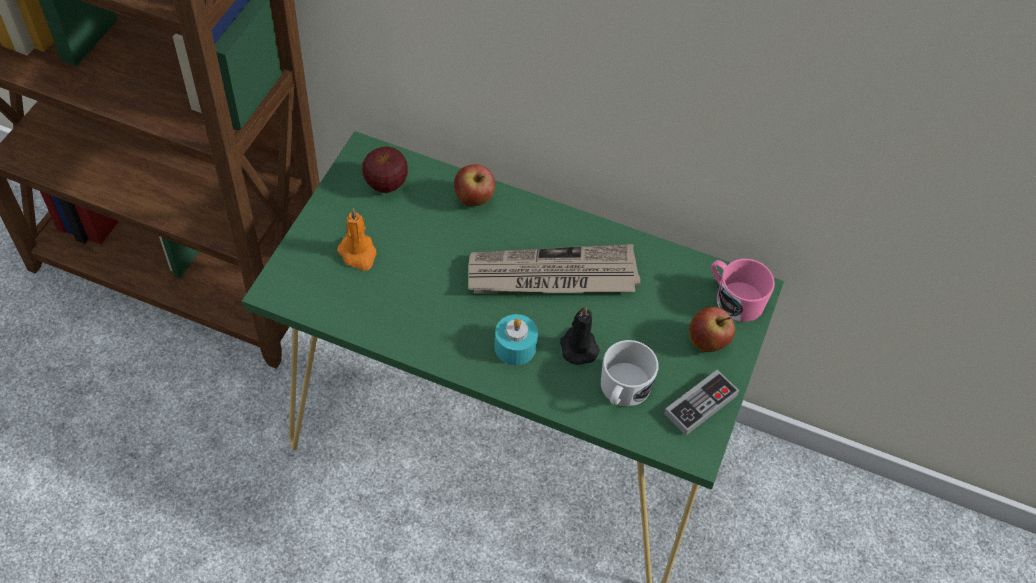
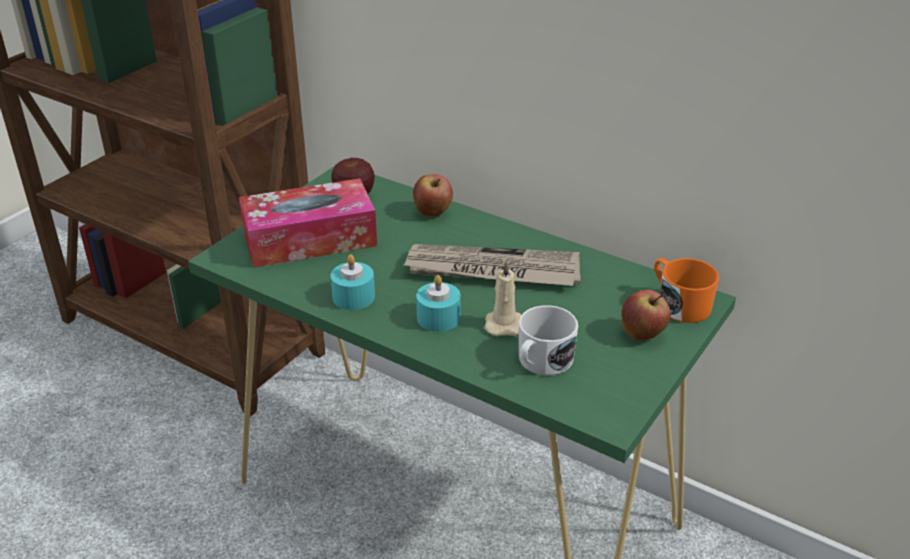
camera: 15 degrees right, 20 degrees down
(358, 254) = (310, 239): orange candle -> tissue box
(426, 329) = (353, 297): none -> turquoise candle
(578, 346) = (503, 323): black candle -> beige candle
(700, 404) = (624, 382): game controller -> none
(734, 298) = (679, 304): pink mug -> orange mug

